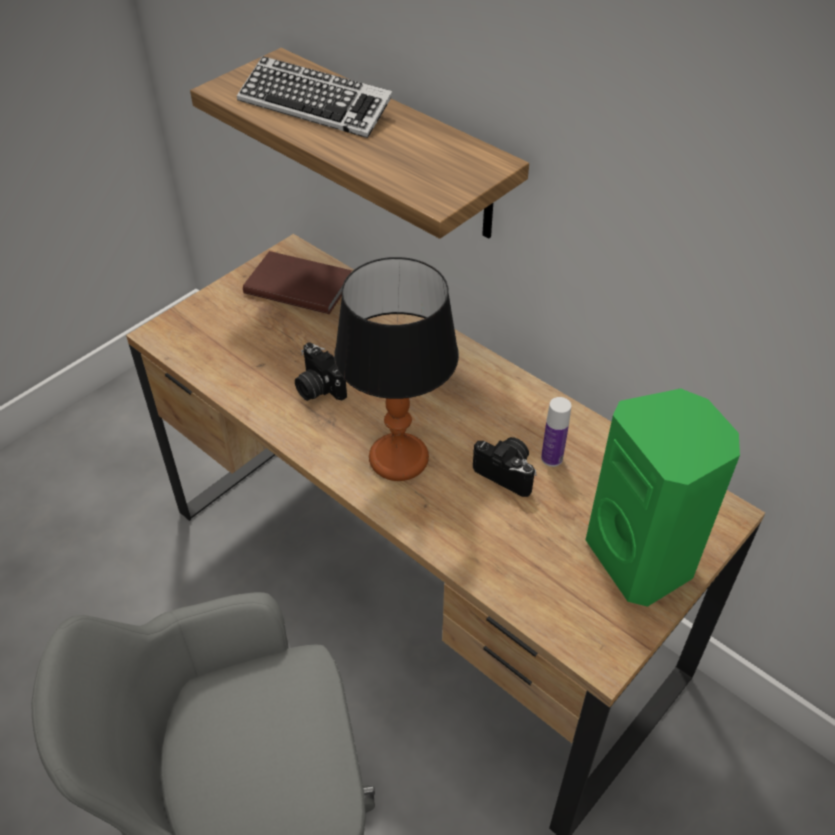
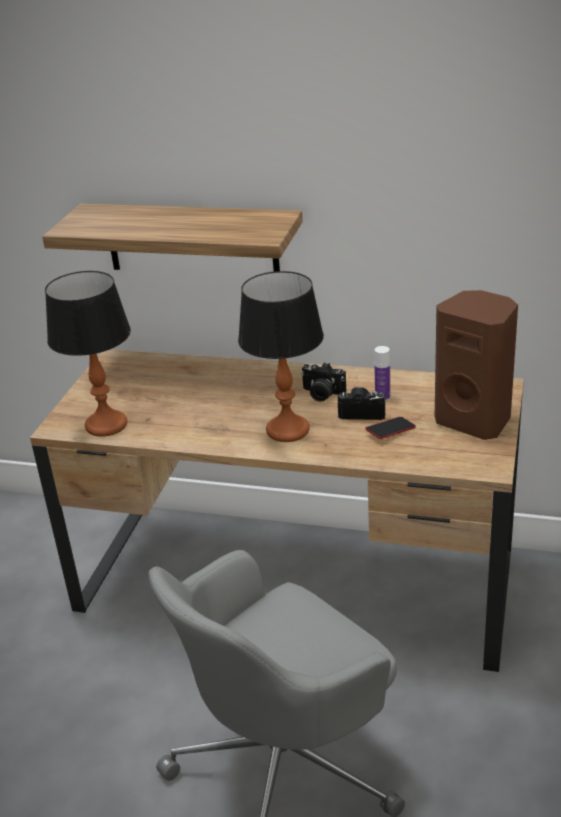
camera: 25 degrees left, 15 degrees down
(211, 353) = (106, 425): none -> table lamp
(298, 284) = (134, 372): brown book -> none
(315, 106) = (139, 221): keyboard -> none
(317, 388) = (200, 416): camera -> camera (322, 394)
(520, 522) = (390, 431): none -> phone
(642, 558) = (475, 420): green speaker -> brown speaker

